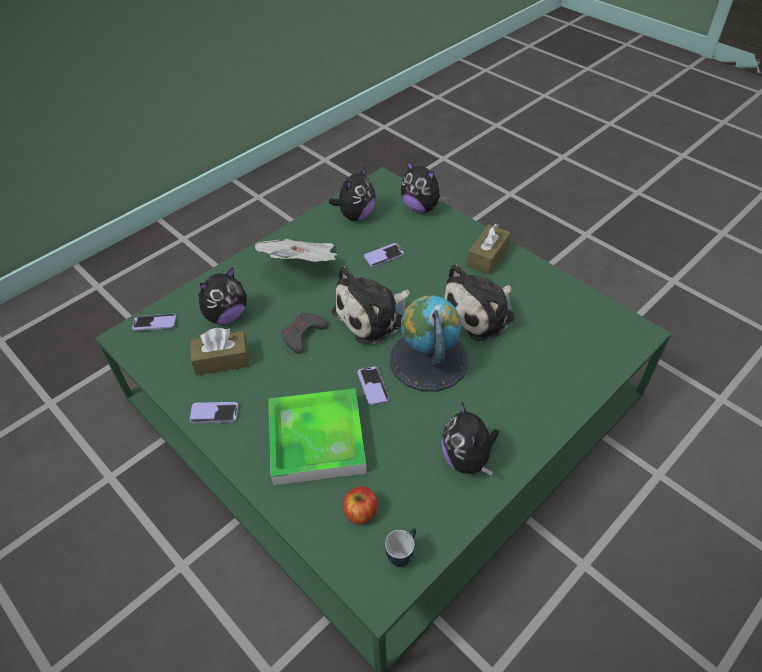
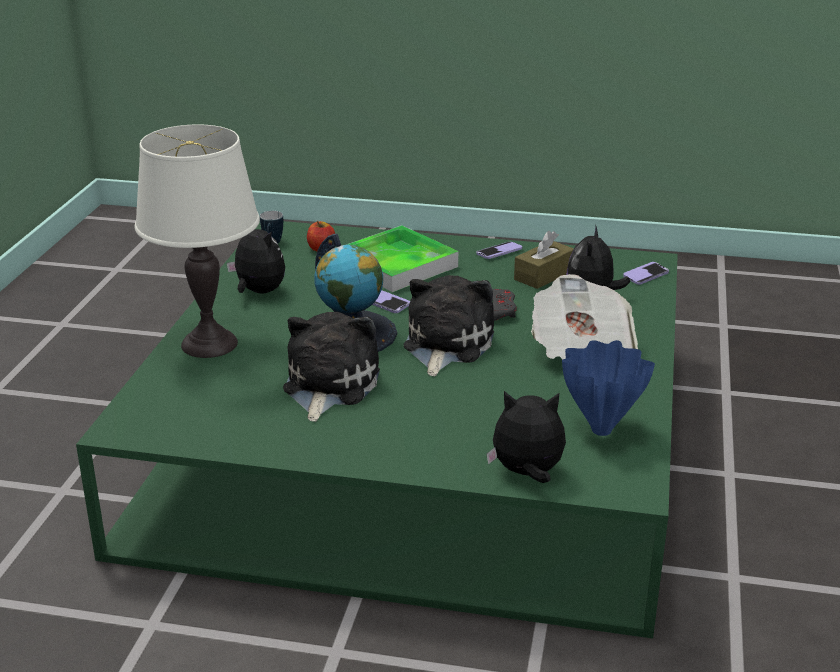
camera: 145 degrees right, 20 degrees down
(356, 215) = (602, 429): plush toy -> blue vase
(384, 256) = (503, 398): phone -> none
(487, 256) = (369, 444): brown tissue box -> none
(544, 399) = (210, 344): none -> white table lamp

